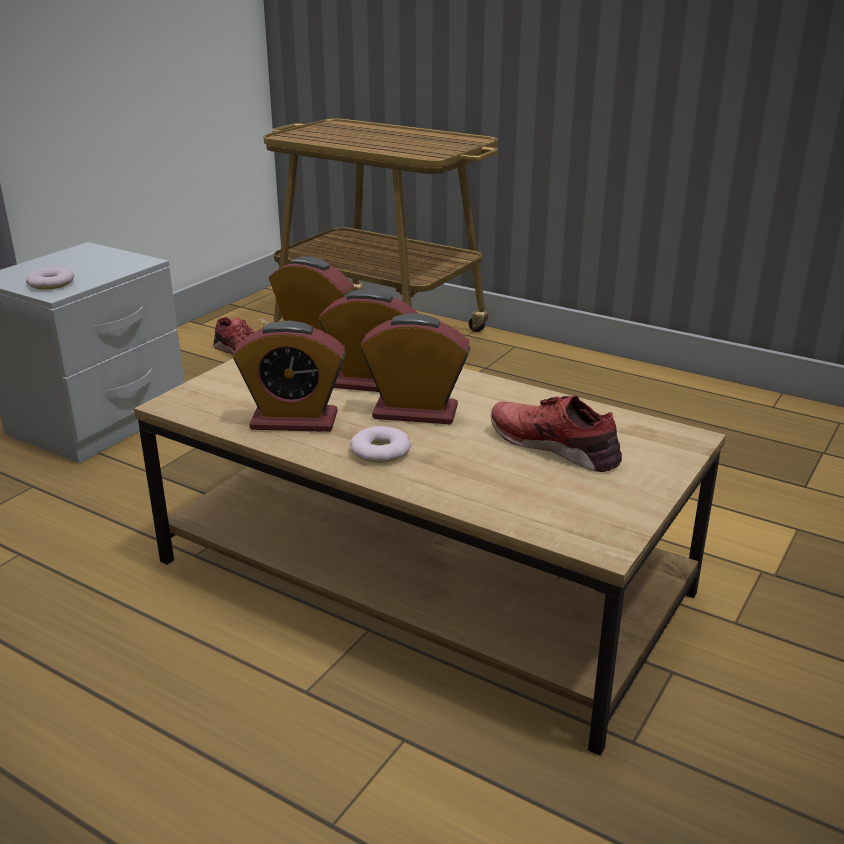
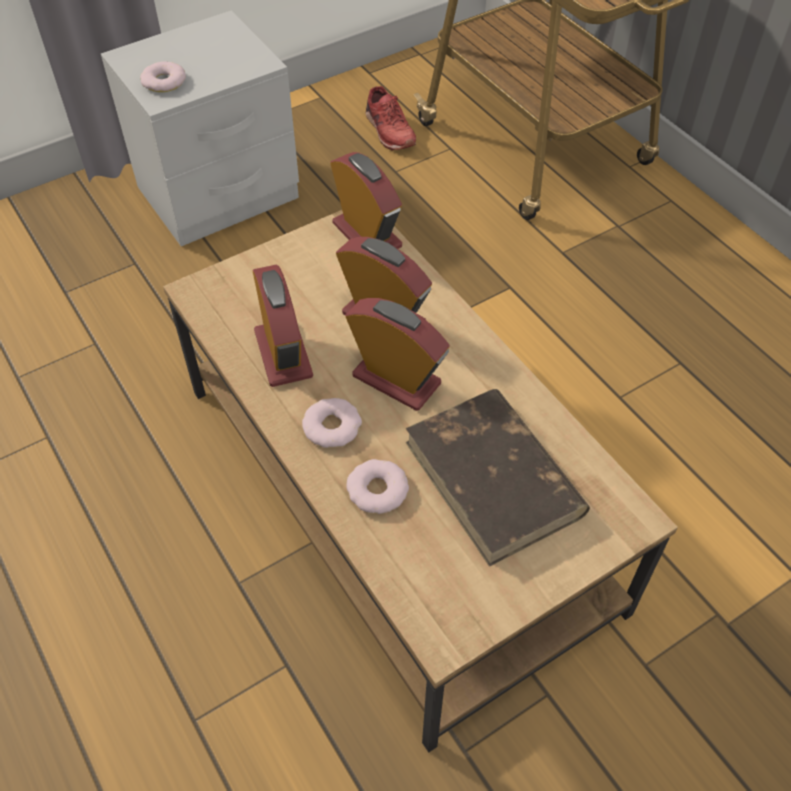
camera: 25 degrees right, 25 degrees up
(294, 421) = (283, 354): alarm clock -> alarm clock turned 135 degrees counterclockwise
(458, 476) = (377, 490): none -> donut
(555, 445) = (494, 479): red shoe -> brown book

